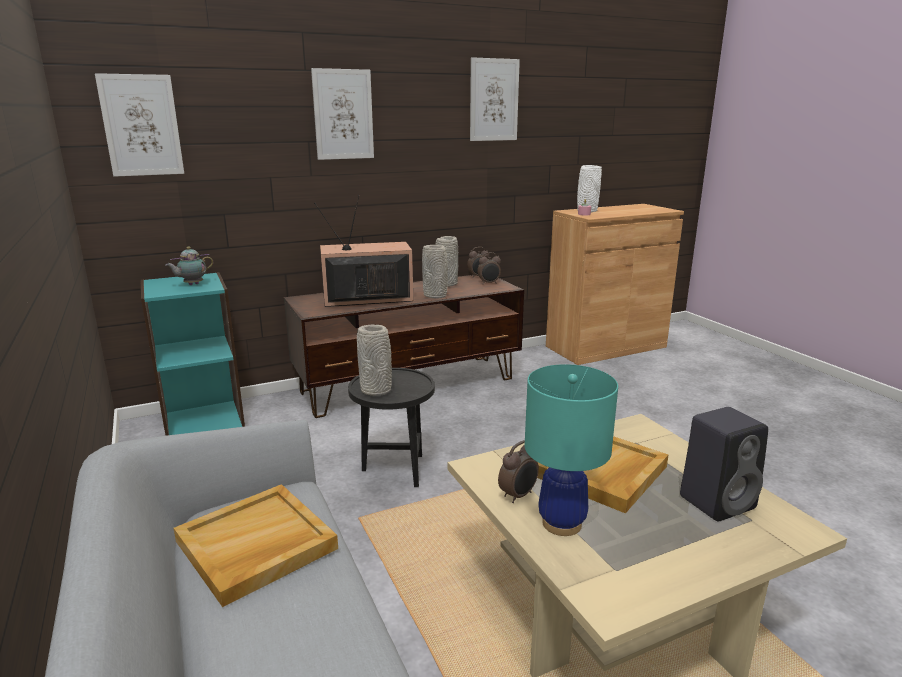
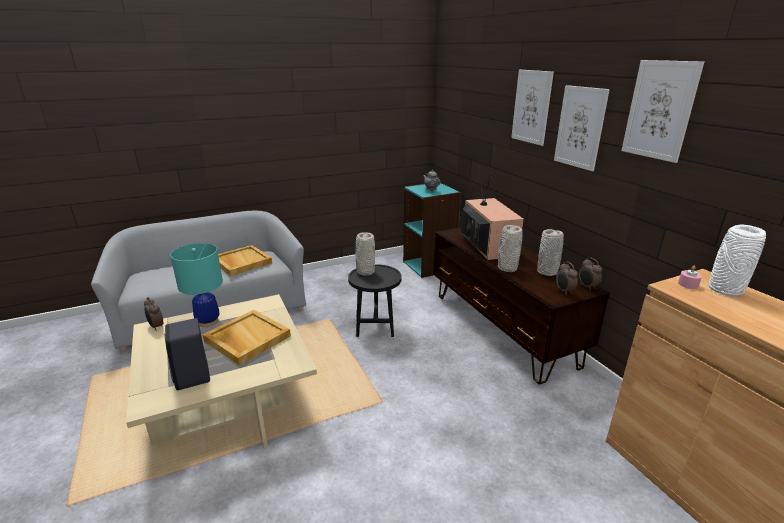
camera: 90 degrees right, 5 degrees up
(141, 125) = (452, 100): picture -> picture (580, 127)
(518, 495) = (237, 312): alarm clock -> alarm clock (156, 327)

